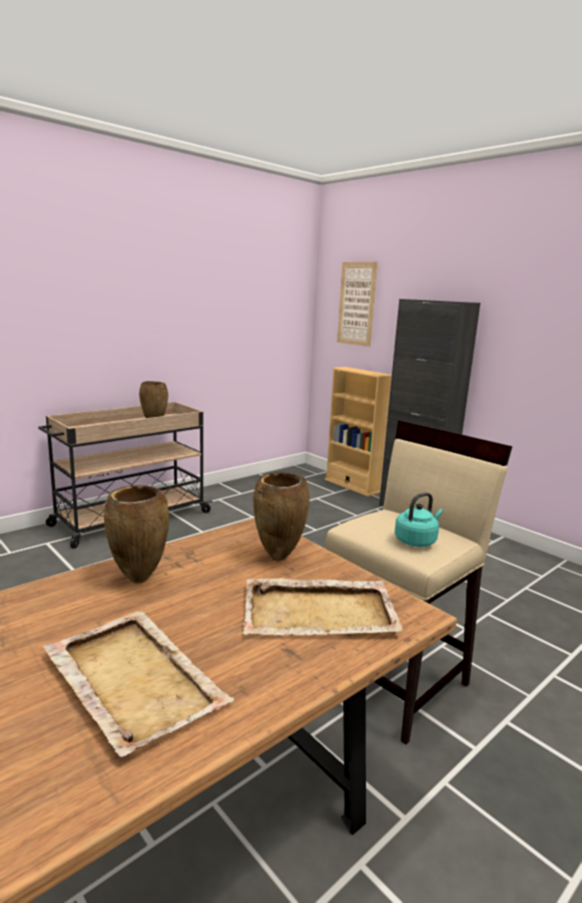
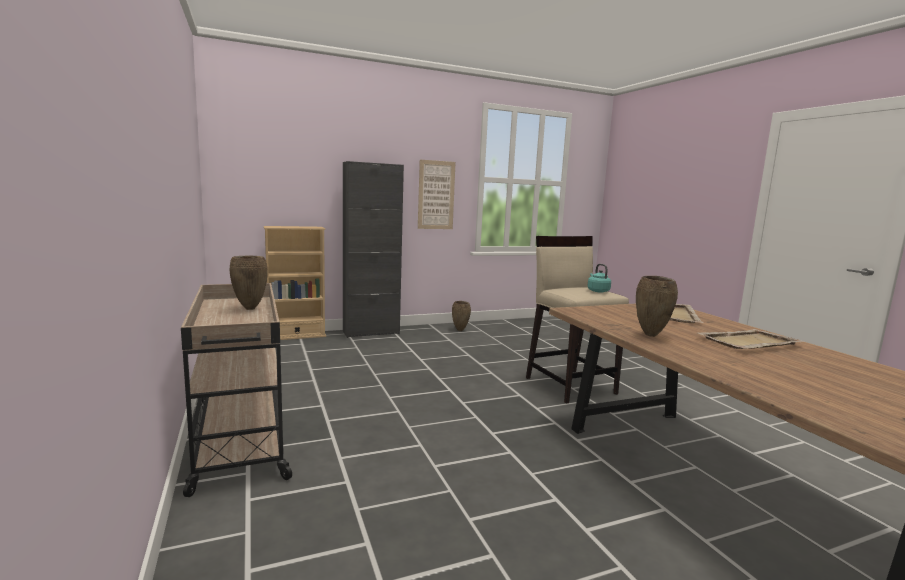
camera: 70 degrees left, 5 degrees down
(278, 558) = (615, 312): brown vase -> brown vase (460, 330)
(356, 304) = (267, 164): picture -> picture (436, 195)

